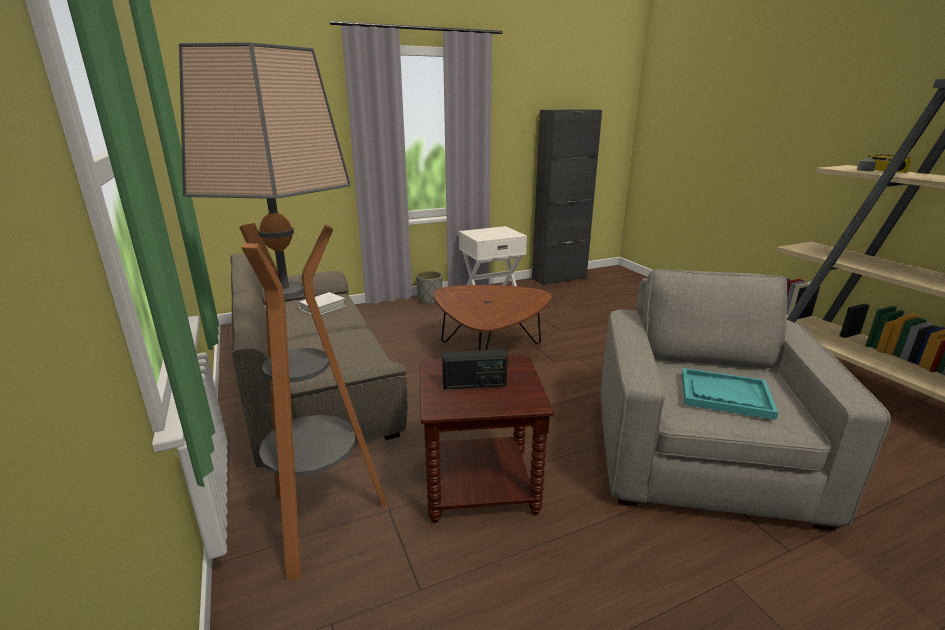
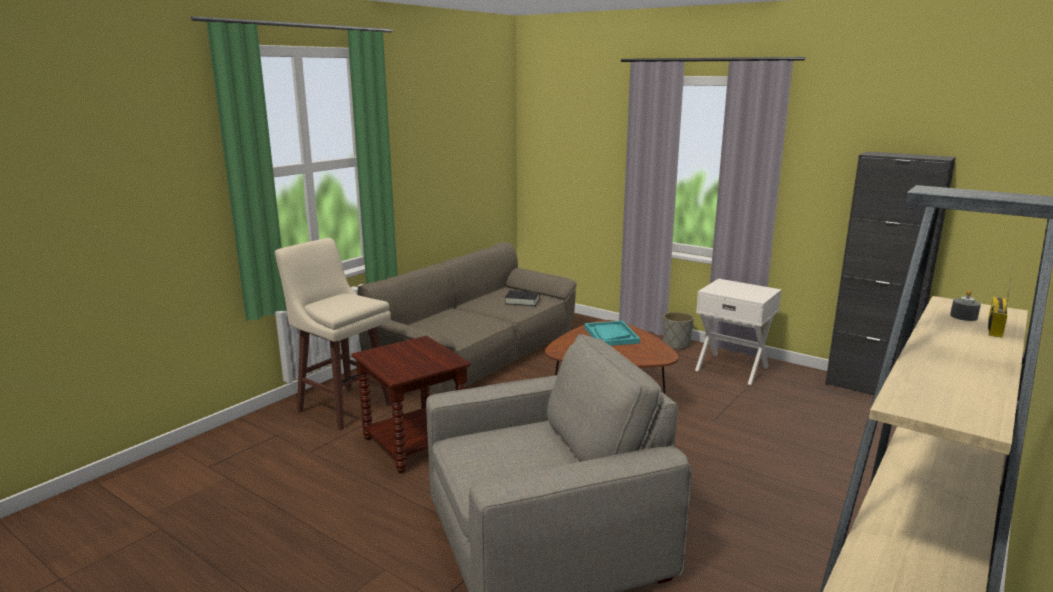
camera: 60 degrees right, 5 degrees down
(321, 522) = (343, 407): floor lamp -> beige stool
(322, 307) = (522, 301): white book -> black book
(474, 384) = (406, 356): radio -> none
(725, 395) = (501, 454): turquoise tray -> turquoise tray (611, 335)

